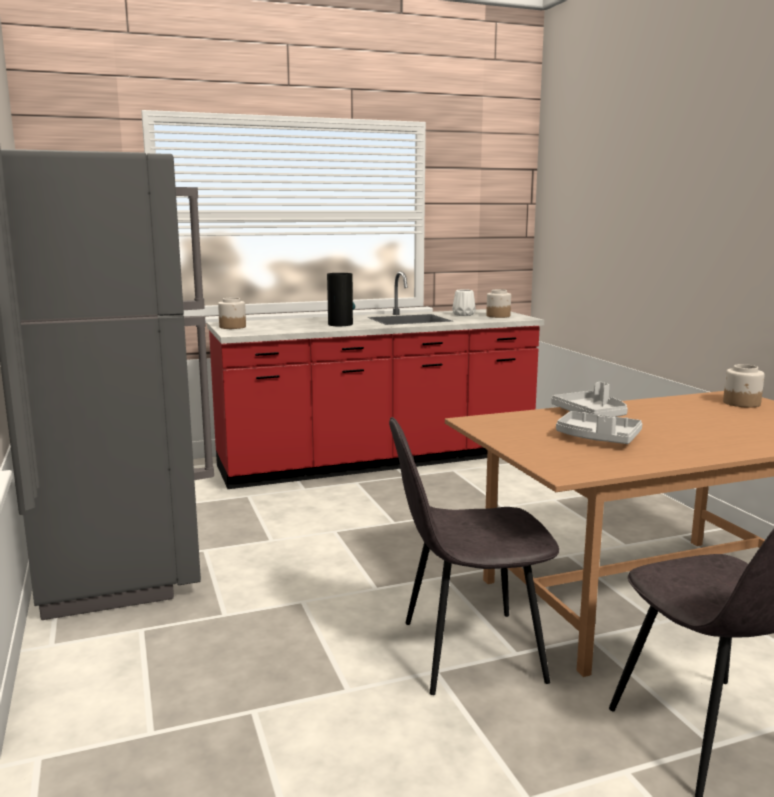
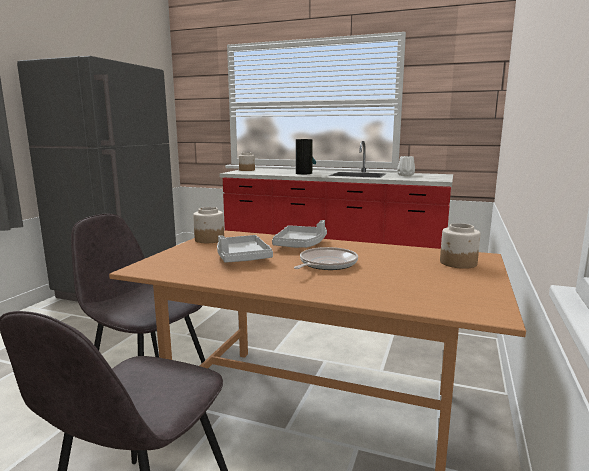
camera: 40 degrees right, 0 degrees up
(498, 316) = (426, 177): jar -> jar (209, 239)
(676, 427) = (326, 264): none -> frying pan

